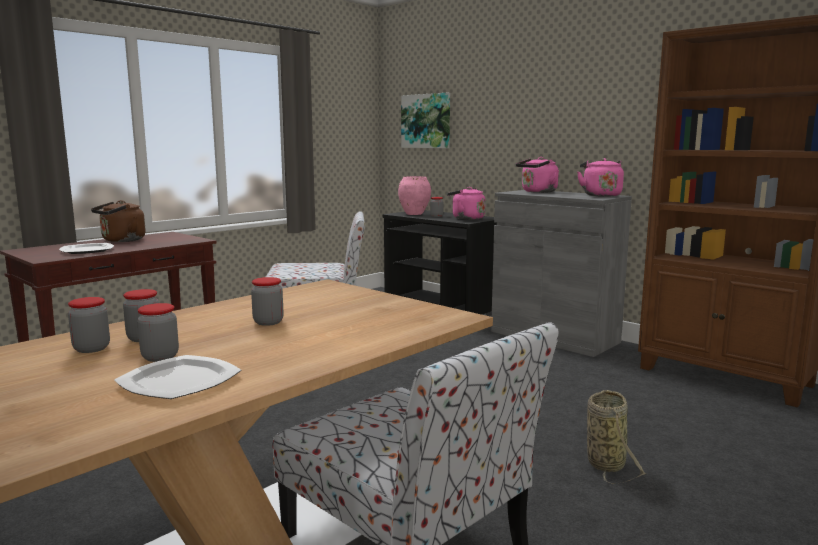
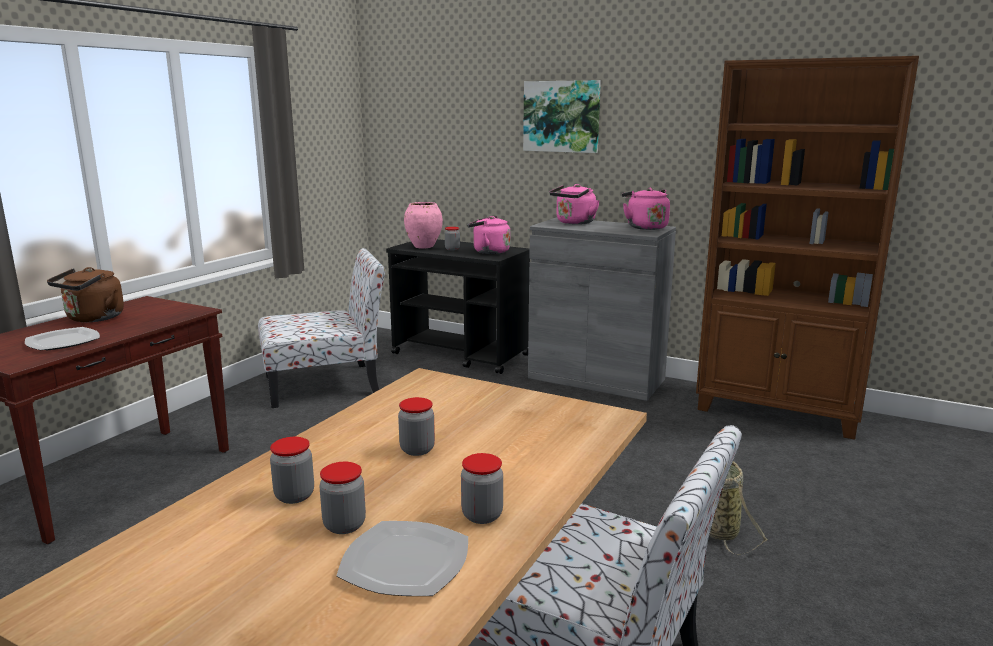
camera: 15 degrees left, 5 degrees up
(91, 348) = (245, 523): jar -> jar (482, 515)
(426, 121) = (426, 134): picture -> picture (562, 116)

